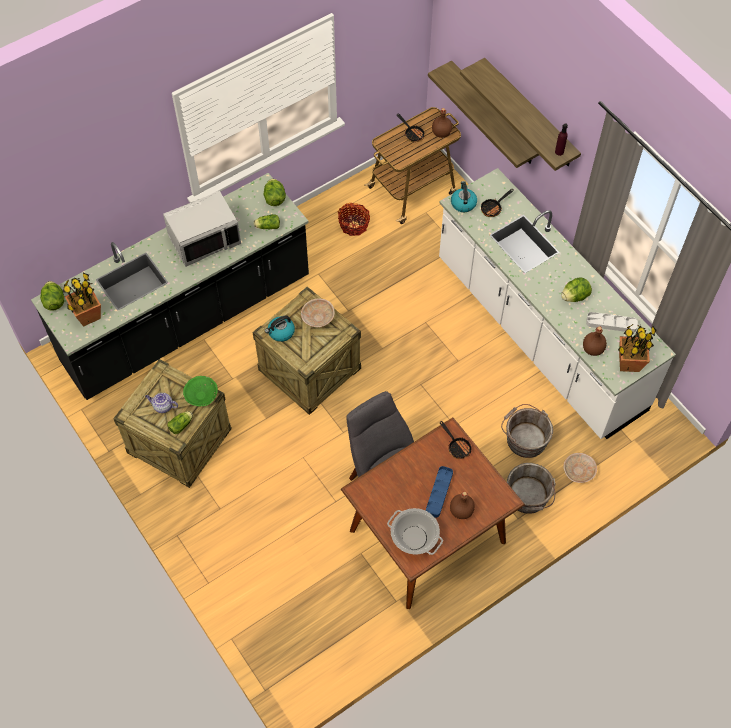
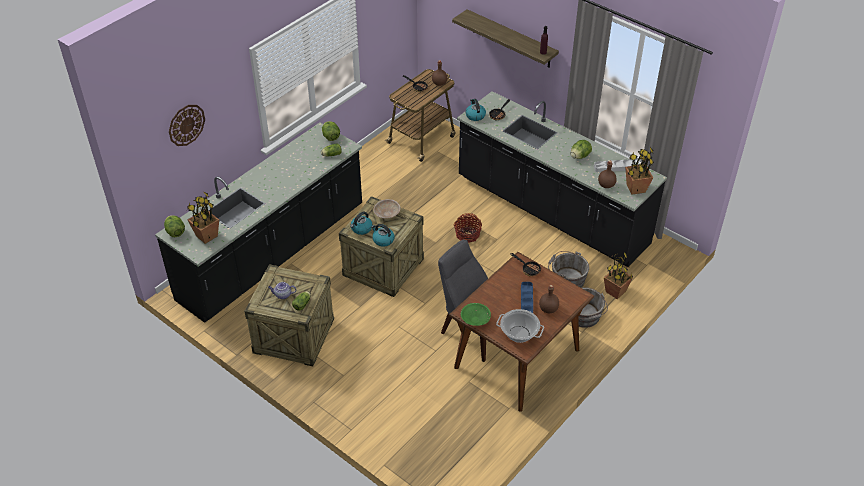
camera: 15 degrees left, 15 degrees down
(79, 180) = (186, 125): none -> wall clock
(201, 395) = (312, 281): green bowl -> green bowl (475, 319)
(204, 239) = (284, 171): grey microwave -> none
(301, 355) = (383, 240): none -> kettle
(354, 225) = (385, 168): basket -> basket (467, 234)
(494, 114) = (479, 54): shelf -> none
(538, 335) = (551, 212): white counter -> black counter
(579, 471) = (615, 292): beige bowl -> potted plant

